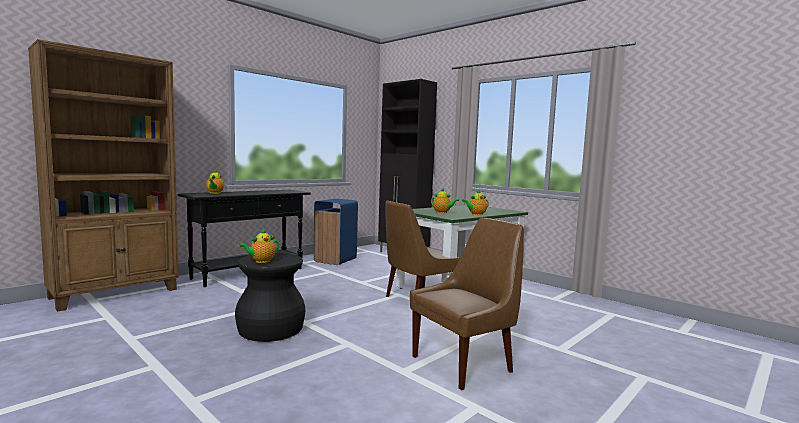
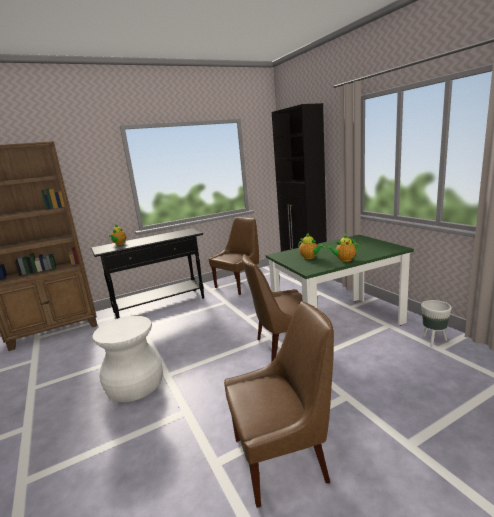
camera: 20 degrees right, 10 degrees up
(261, 261) = (113, 331): teapot -> none
(270, 330) = (134, 385): black stool -> white stool
(336, 260) = (239, 285): blue trash can -> brown chair
(547, 294) = (433, 341): none -> white planter

